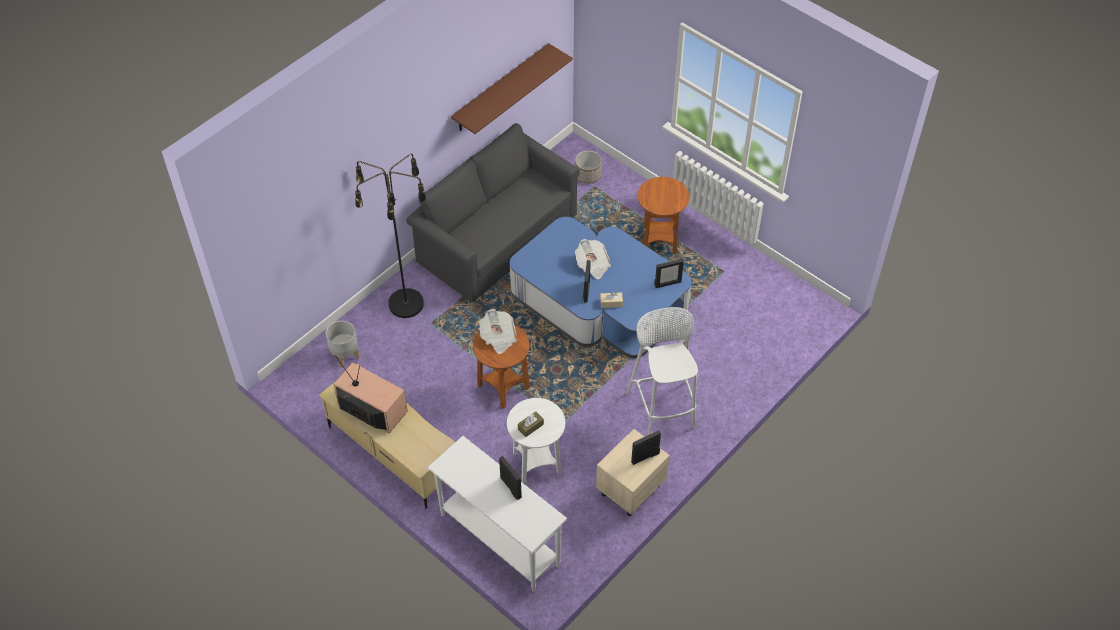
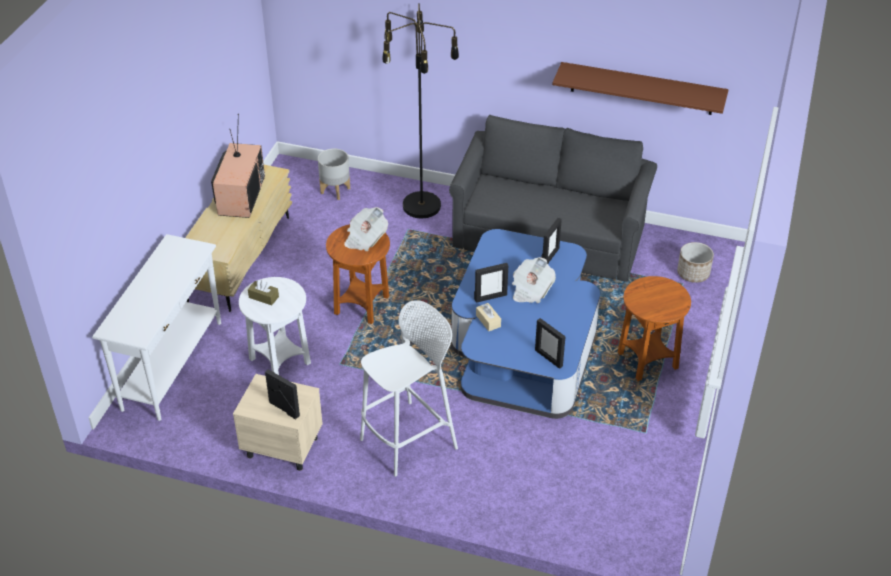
camera: 65 degrees right, 10 degrees down
(510, 488) = (165, 296): picture frame -> picture frame (549, 256)

